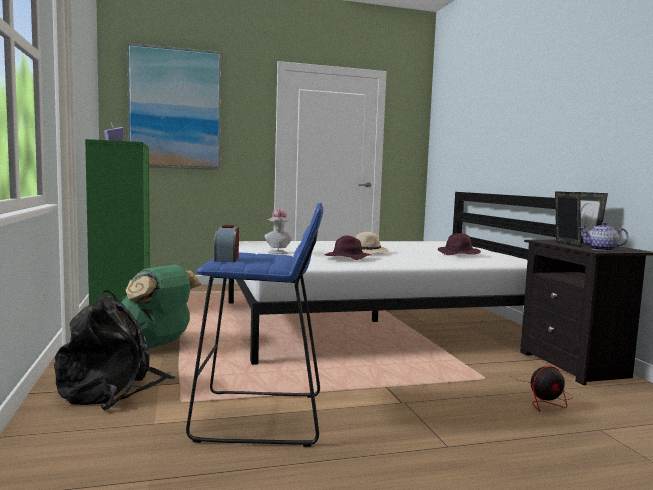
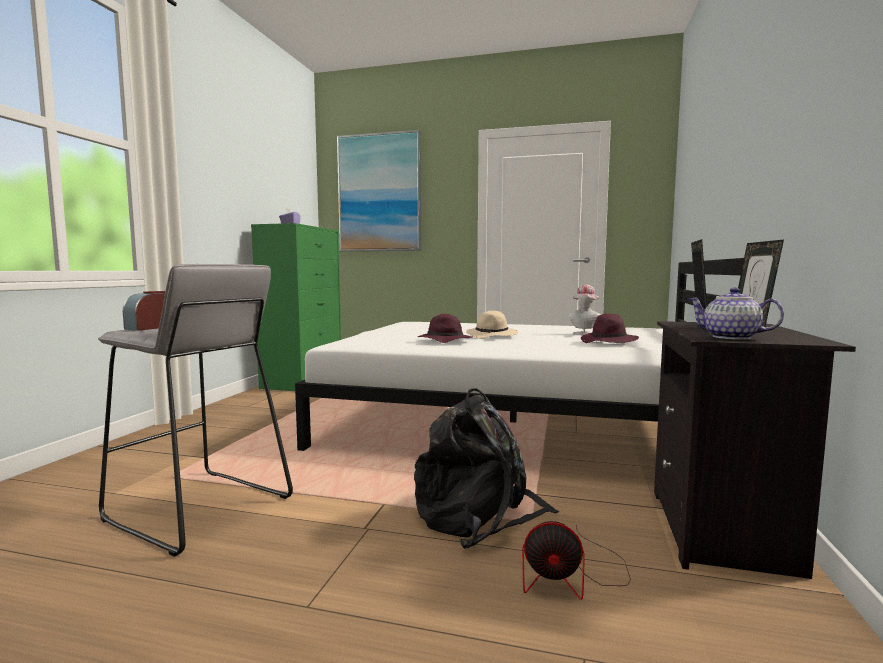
camera: 30 degrees right, 0 degrees up
(112, 389) = (152, 453): black backpack -> black backpack (479, 515)
(154, 345) = (259, 418): green backpack -> none
(261, 417) = (198, 509): blue stool -> grey stool
(278, 253) = (390, 333): hat -> hat (584, 334)

